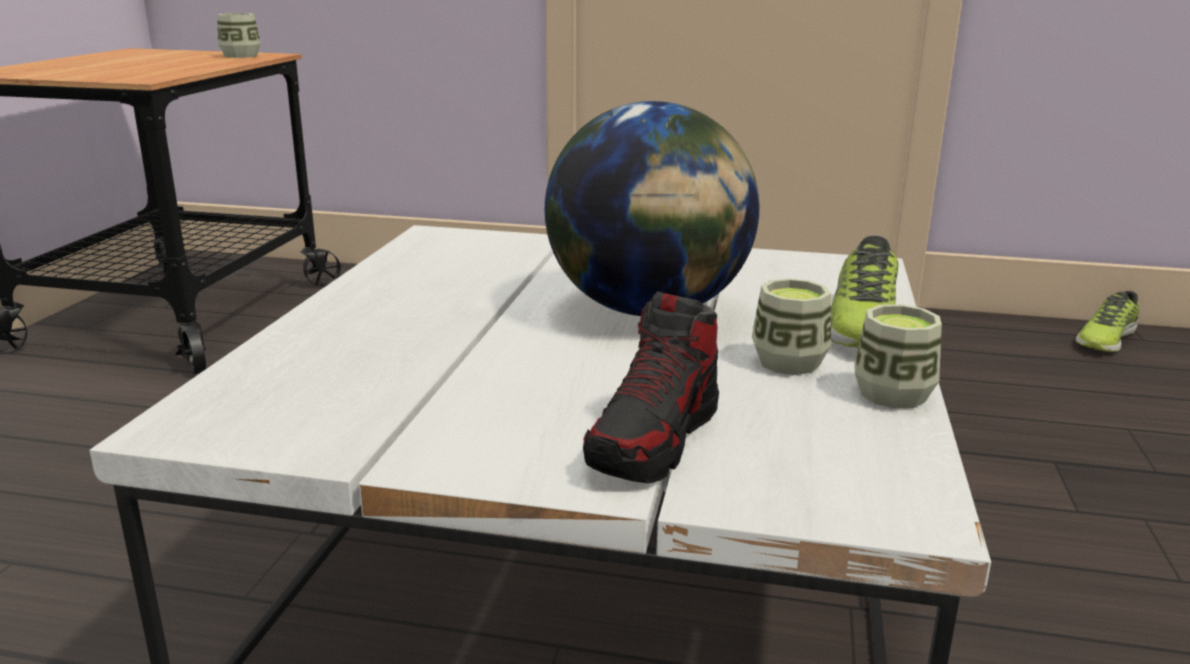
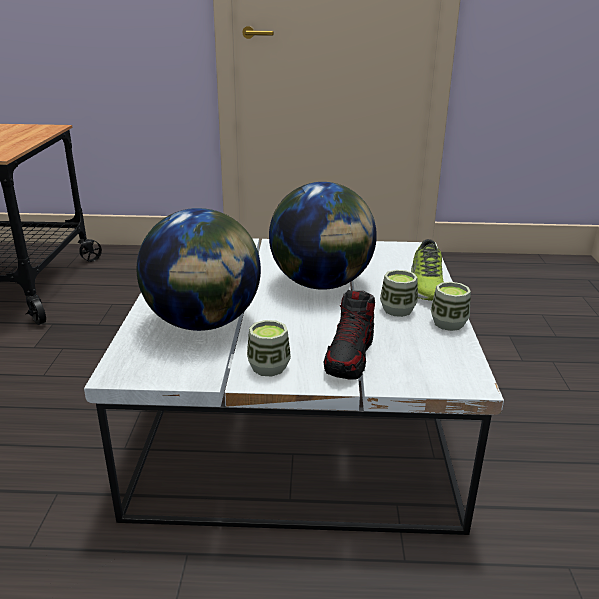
camera: 10 degrees left, 5 degrees up
(241, 56) = (37, 129): cup -> cup (268, 367)
(388, 357) = (203, 323): none -> globe
(1104, 339) = (527, 264): shoe -> none

